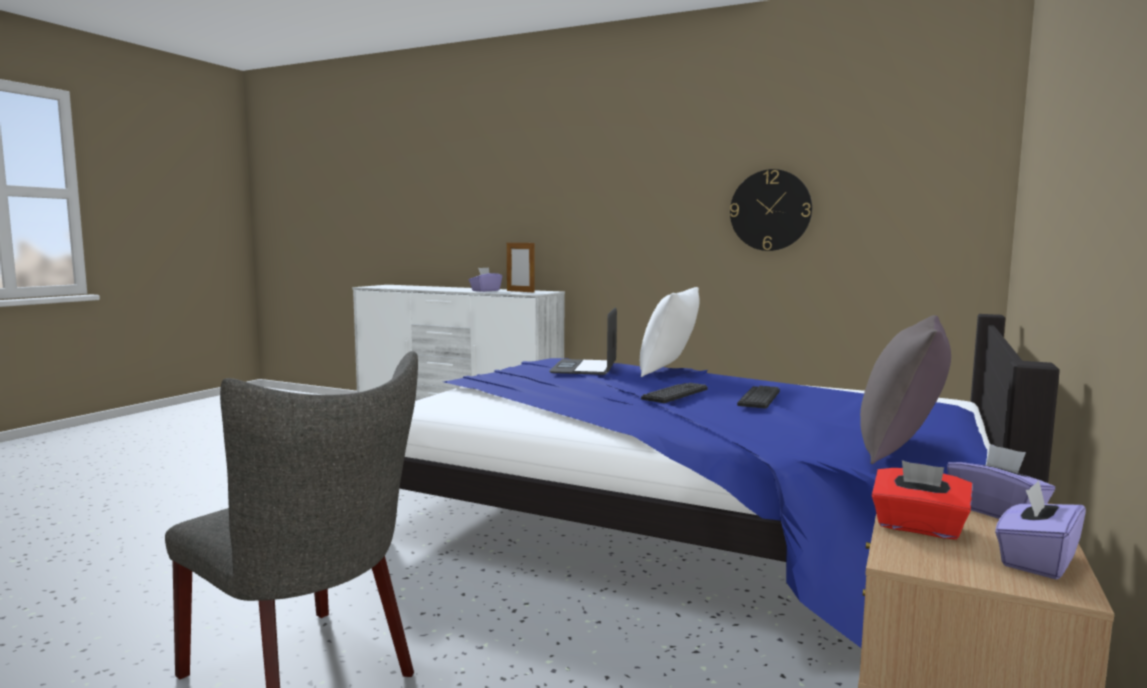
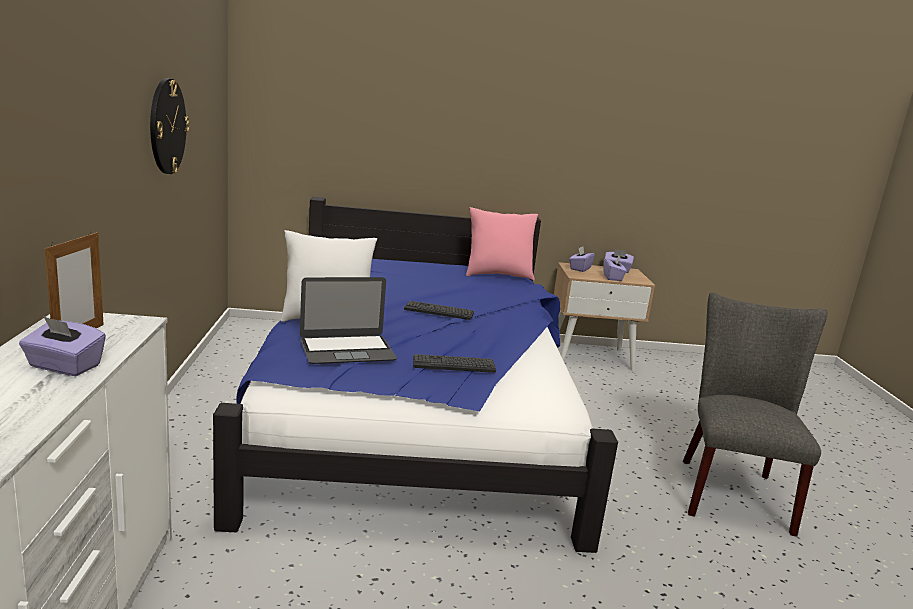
camera: 120 degrees left, 10 degrees up
(759, 398) = (421, 292): keyboard -> keyboard (454, 365)
(900, 450) = (498, 275): grey pillow -> pink pillow
(918, 527) = (613, 277): red tissue box -> purple tissue box

